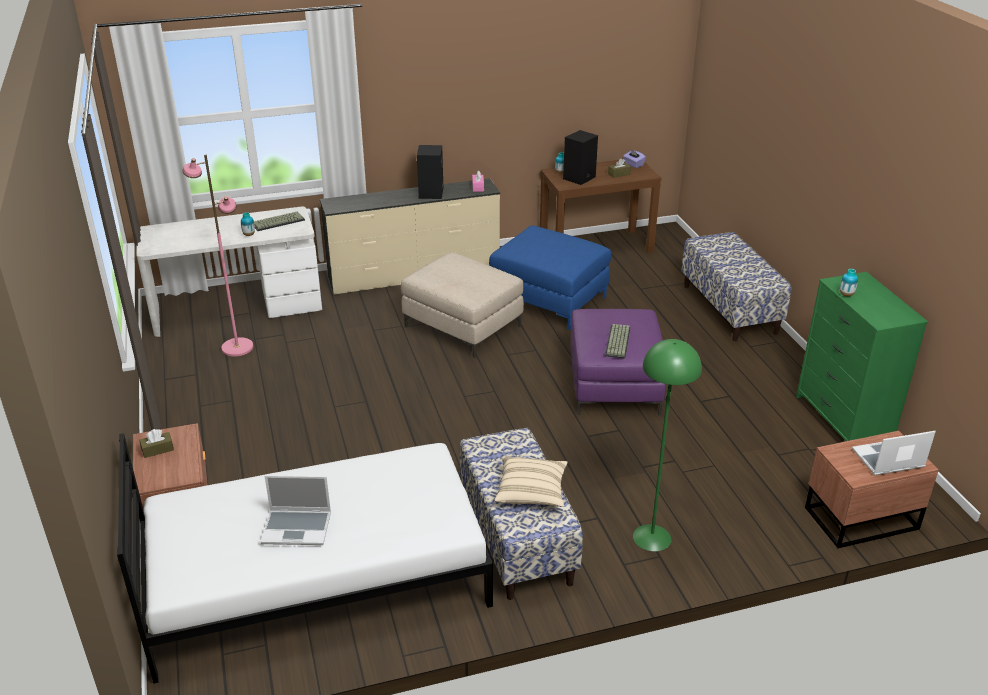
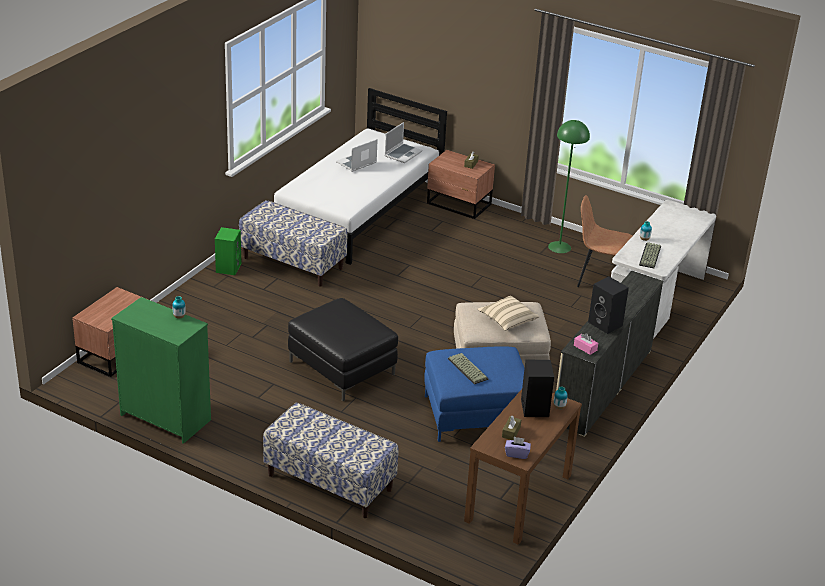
camera: 135 degrees right, 0 degrees up
(237, 347) = (600, 279): pink floor lamp -> brown chair
(531, 492) = (280, 221): beige pillow -> beige pillow (507, 321)
(610, 579) = (228, 267): none -> green speaker
(614, 385) = (341, 368): purple ottoman -> black ottoman
(618, 342) = (333, 315): keyboard -> keyboard (466, 369)
(651, 537) = (226, 293): green floor lamp -> green floor lamp (559, 247)
(887, 459) = (105, 310): laptop -> laptop (403, 154)

